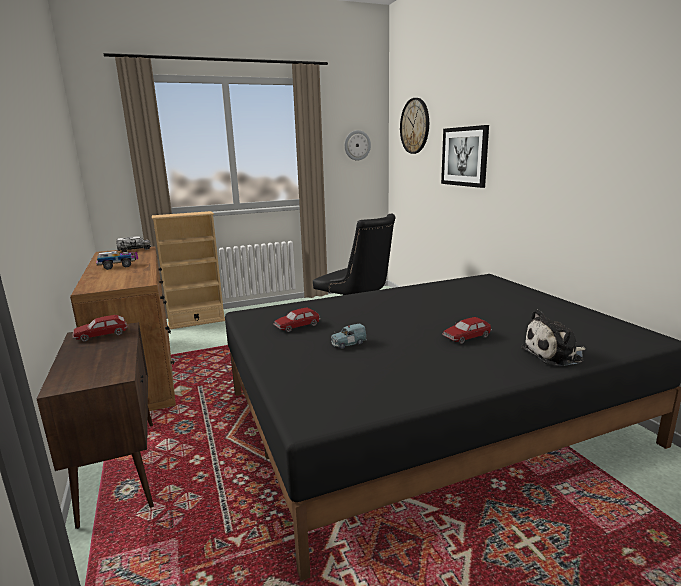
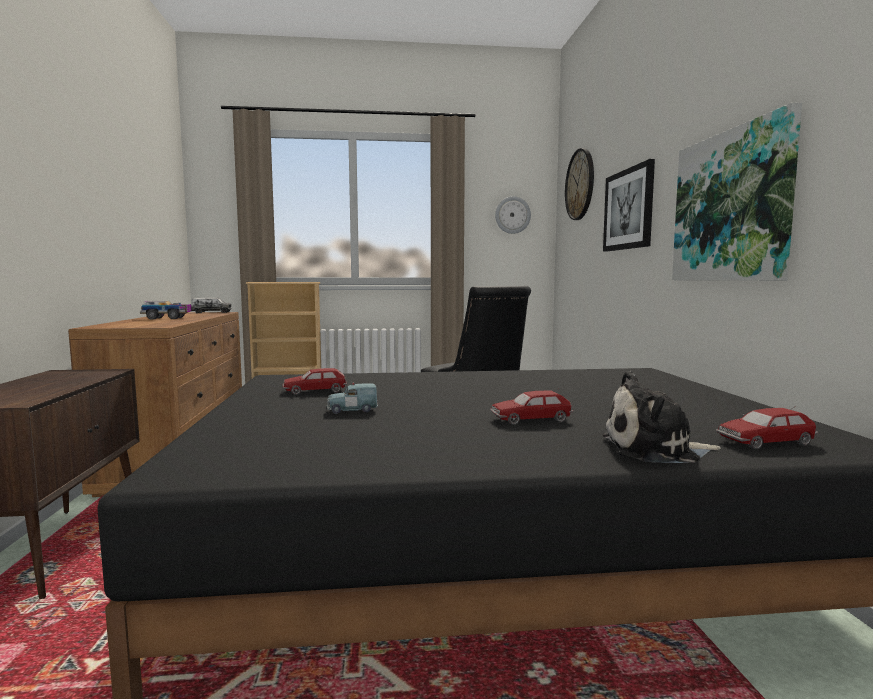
camera: 15 degrees right, 10 degrees down
(101, 335) = (76, 374): toy car -> toy car (764, 442)
(554, 174) = (731, 206): none -> picture

